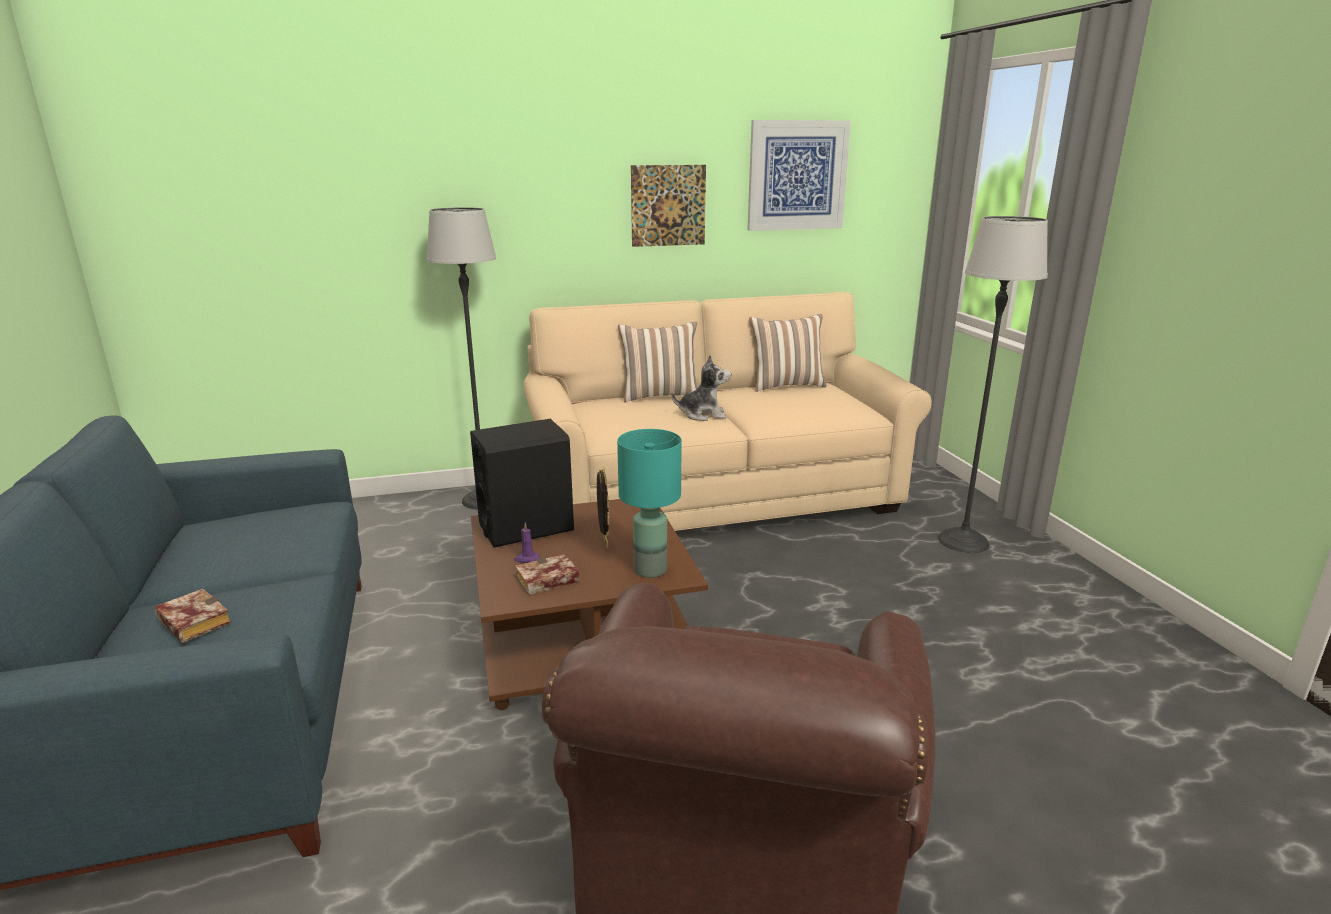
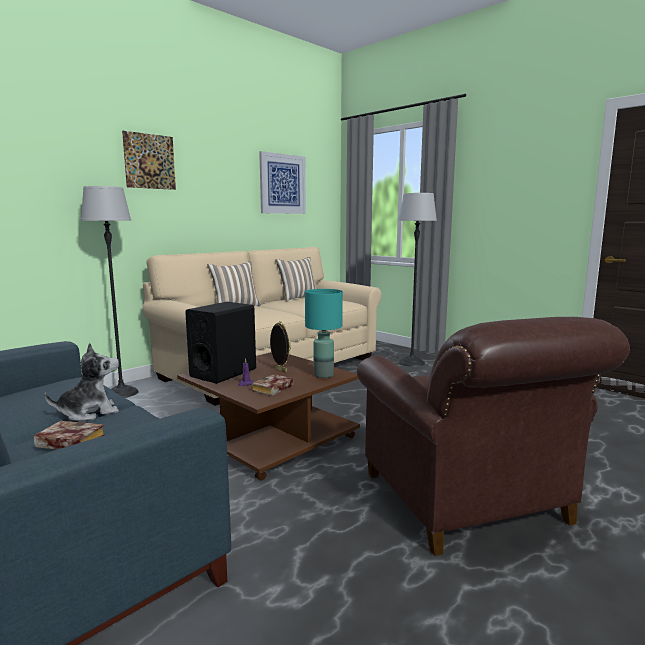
camera: 30 degrees left, 10 degrees down
(668, 205) = (220, 196): picture -> picture (150, 161)
(703, 415) = (273, 311): plush toy -> plush toy (89, 412)

